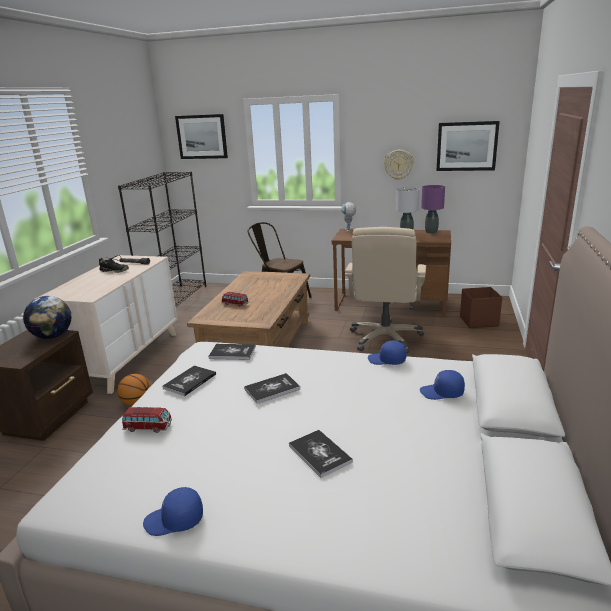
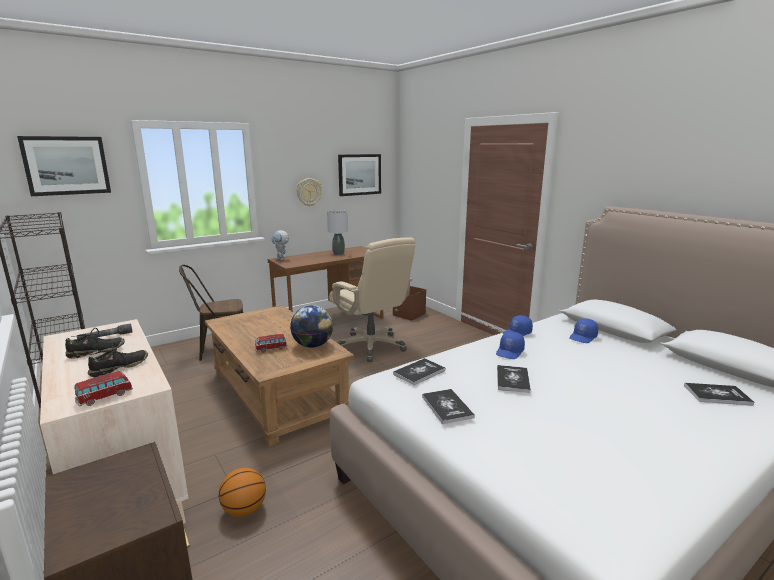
camera: 50 degrees left, 5 degrees down
(52, 336) = (129, 465): globe -> globe (313, 345)
(102, 283) = (119, 368): none -> black shoe
(148, 427) = (510, 455): toy car -> toy car (105, 397)
(174, 521) = (687, 487): blue cap -> blue cap (510, 352)
(320, 454) = (629, 397): book -> book (717, 395)
(431, 232) = (351, 249): purple table lamp -> none

